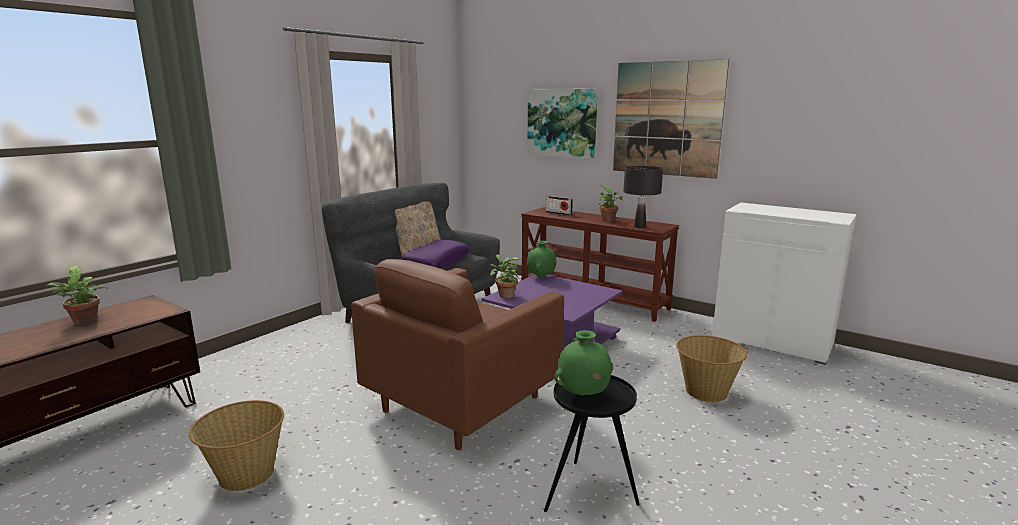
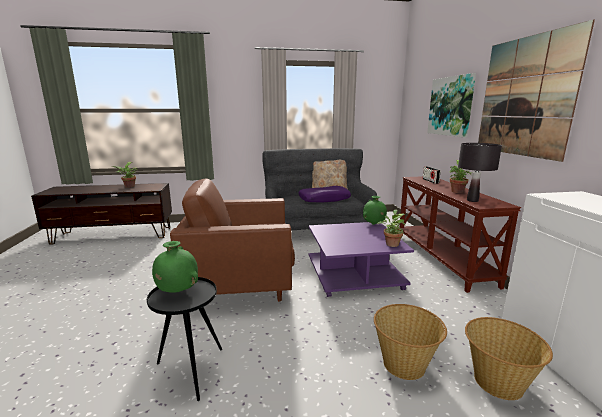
camera: 45 degrees right, 0 degrees up
(245, 475) = (121, 272): basket -> basket (497, 382)
(504, 295) = (324, 227): potted plant -> potted plant (391, 243)

